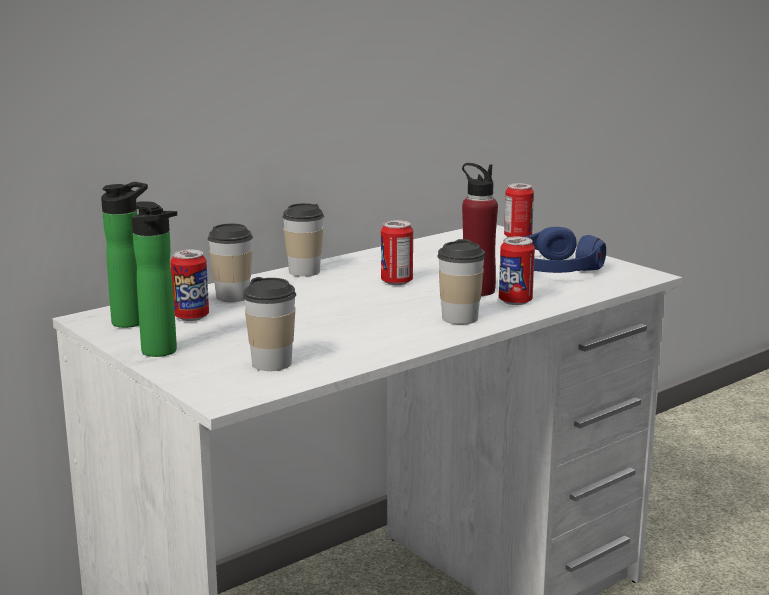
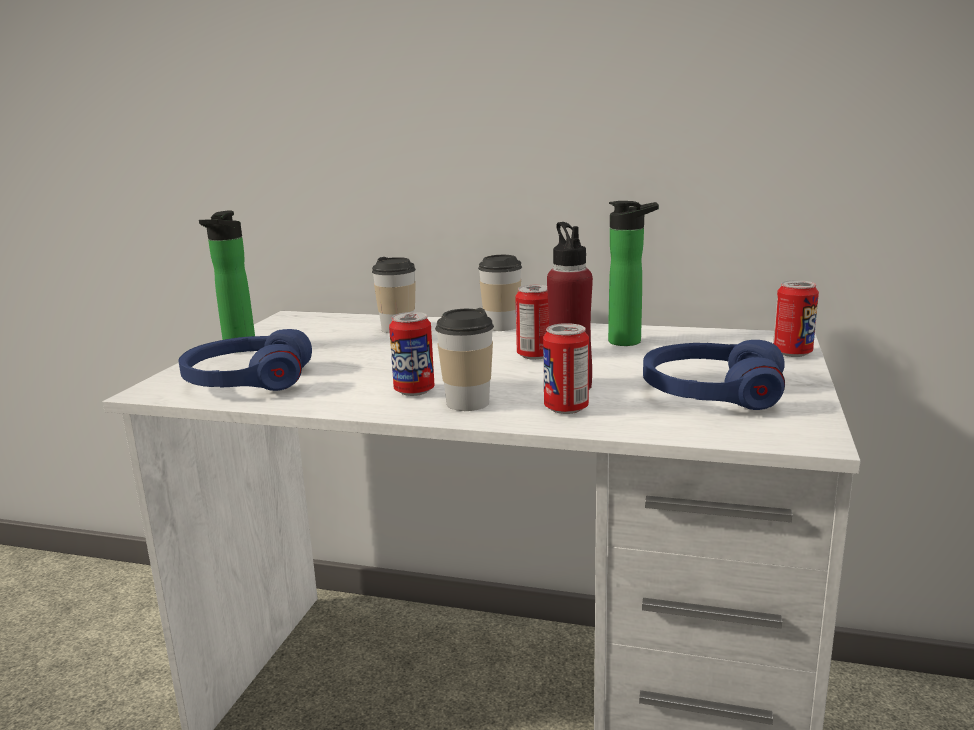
camera: 55 degrees right, 0 degrees up
(132, 321) = (298, 325): bottle -> bottle (630, 341)
(191, 317) = (330, 333): can -> can (414, 391)
(272, 363) = (247, 381): cup -> blue headphones

